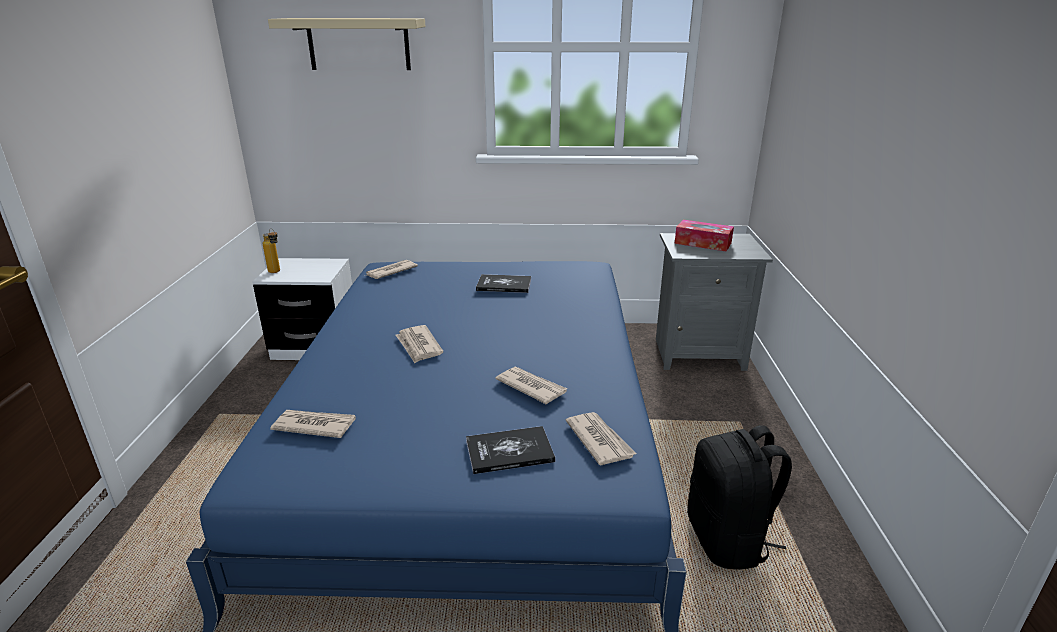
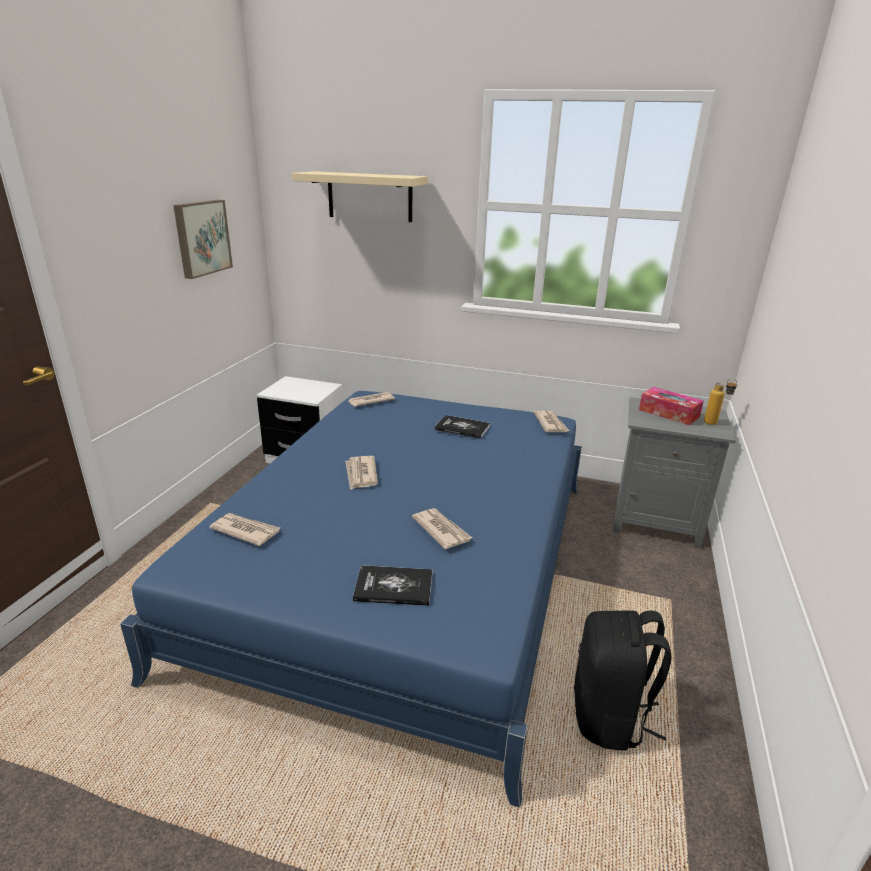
camera: 15 degrees right, 0 degrees up
(167, 100) = (201, 238): none -> picture
(276, 272) = (278, 389): bottle -> bottle (715, 424)
(599, 440) = (479, 593): newspaper -> newspaper (550, 423)

